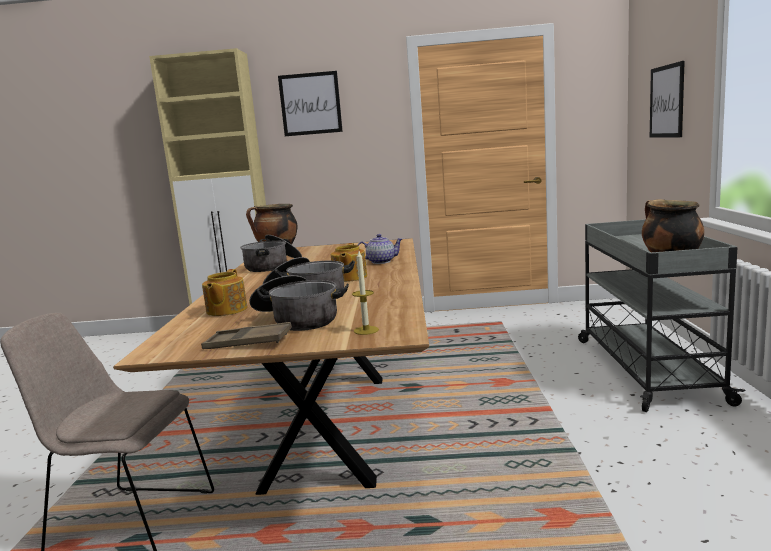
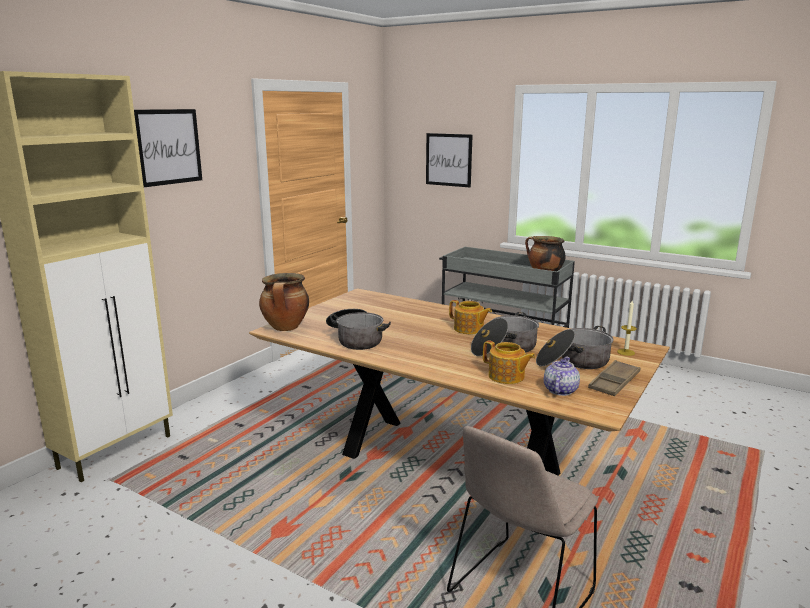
camera: 60 degrees left, 5 degrees up
(380, 261) = (431, 312): teapot -> teapot (560, 390)

